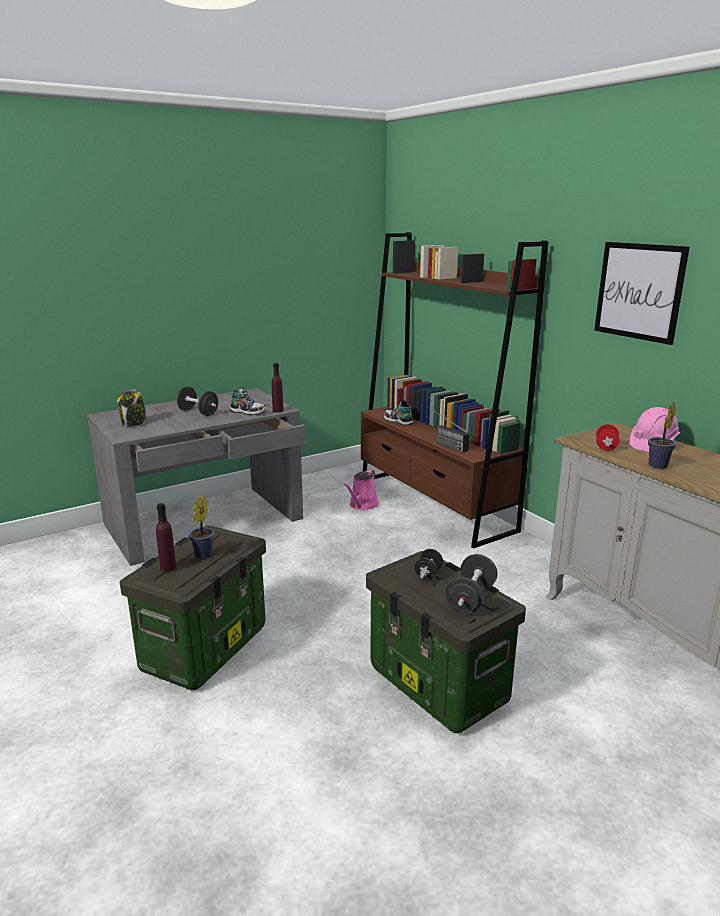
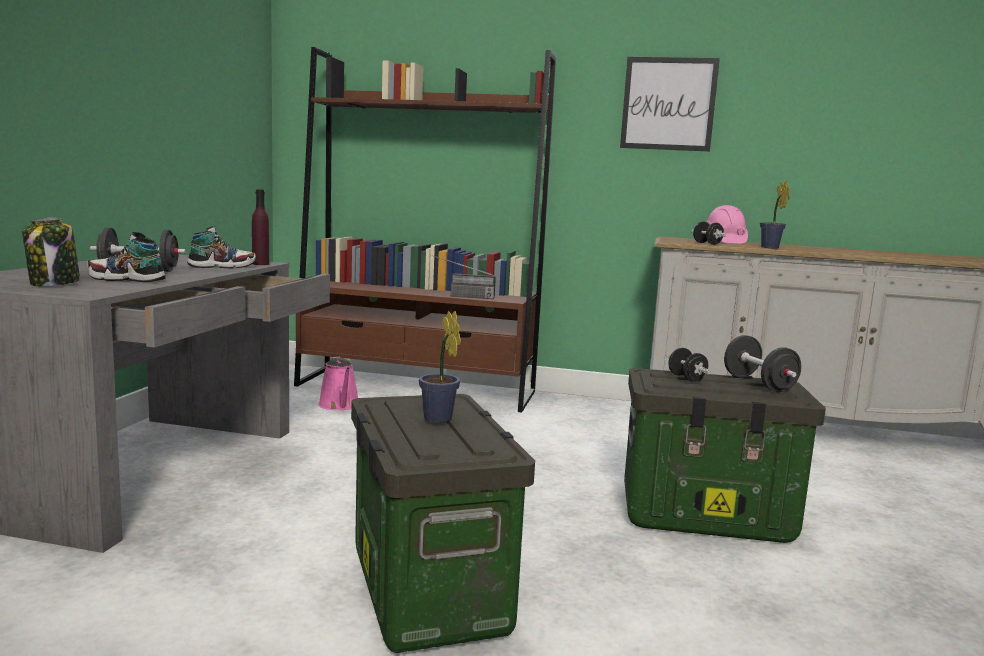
camera: 45 degrees left, 10 degrees down
(168, 567) = (427, 439): purple bottle -> none
(398, 421) = (364, 287): shoe -> shoe (126, 279)
(606, 447) = (707, 243): red dumbbell -> black dumbbell

